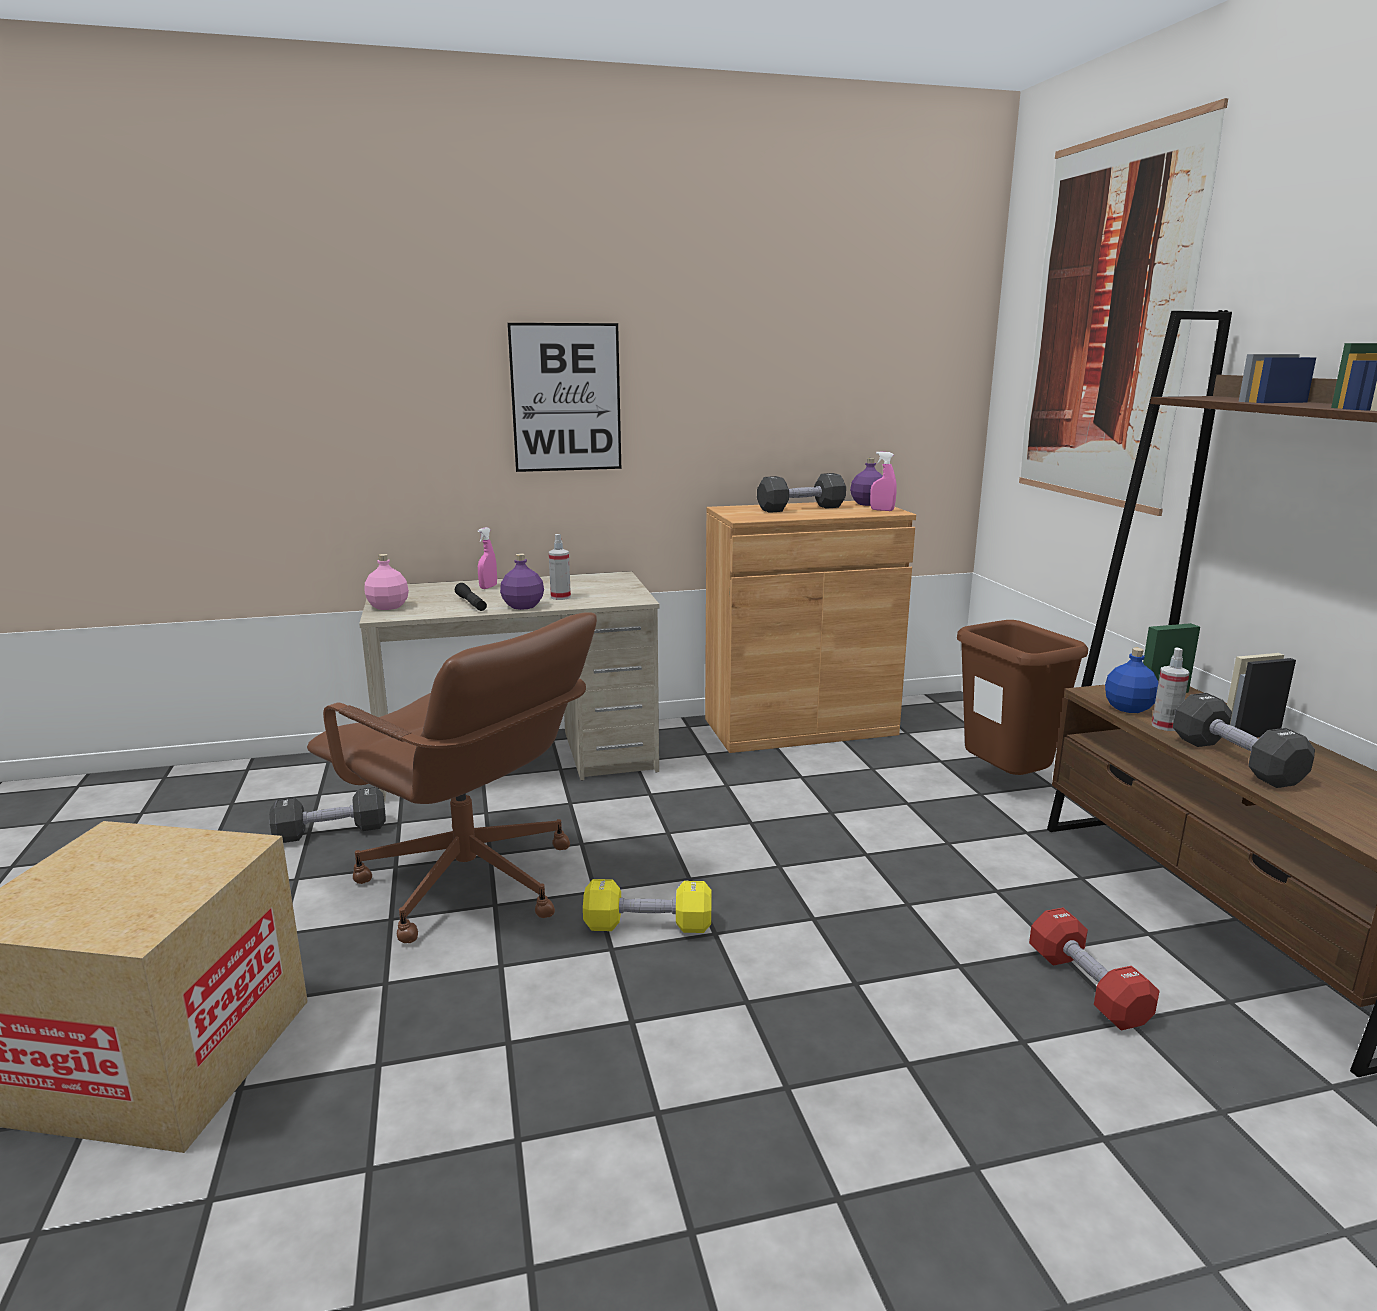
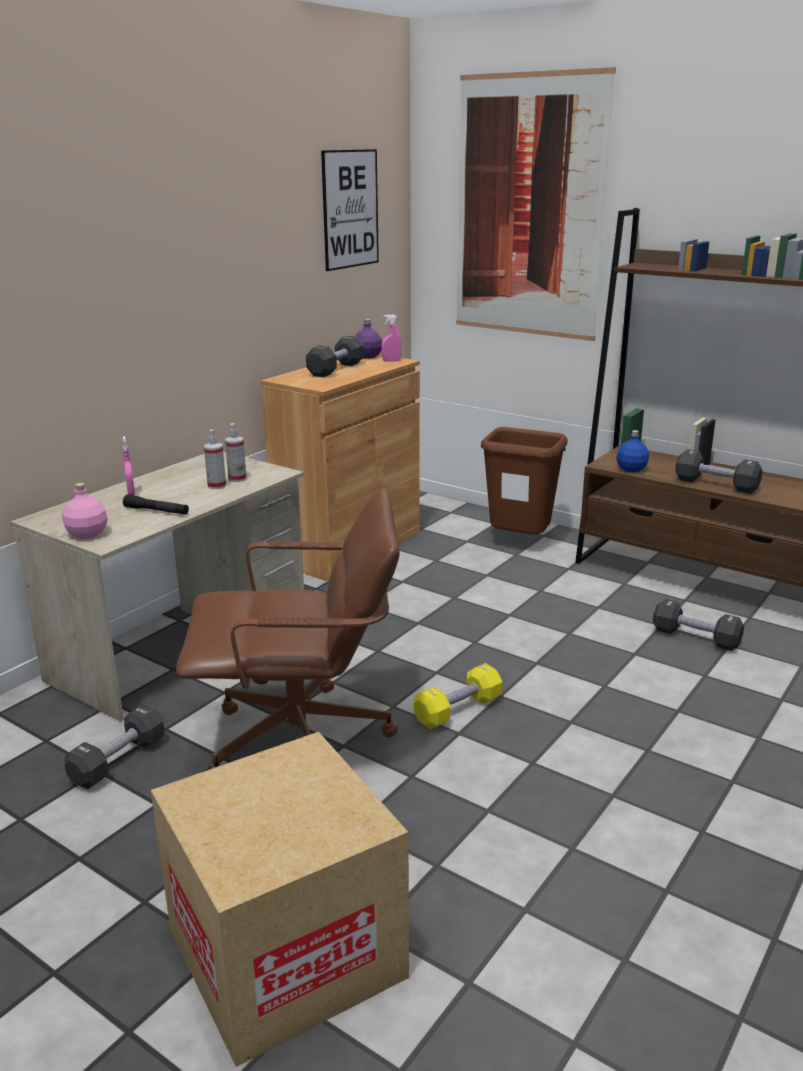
camera: 40 degrees left, 5 degrees up
(523, 606) = (206, 501): purple bottle -> none
(566, 398) = (150, 300): picture -> picture (350, 209)
(1087, 987) = (695, 638): red dumbbell -> black dumbbell
(1165, 726) = (662, 475): spray bottle -> spray bottle (237, 479)

